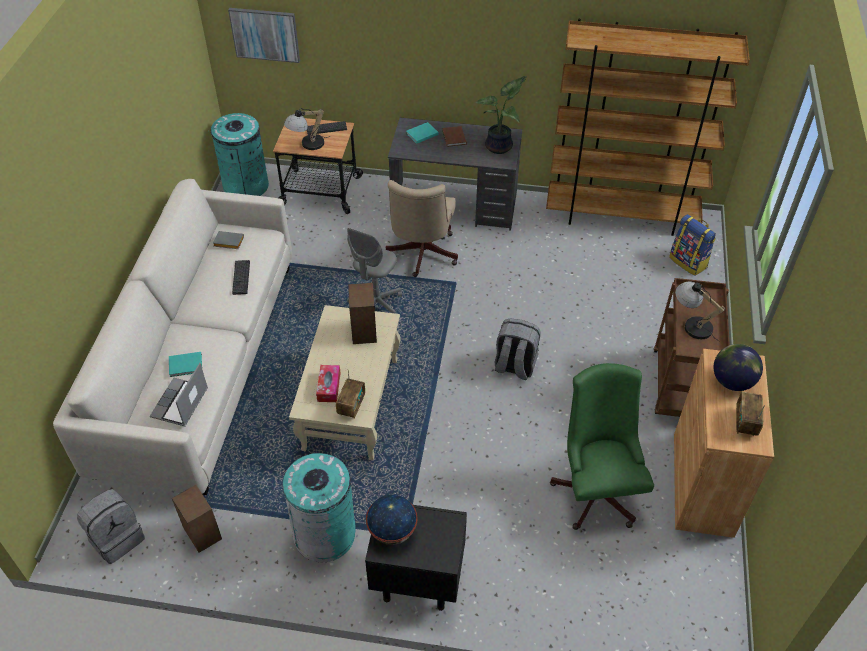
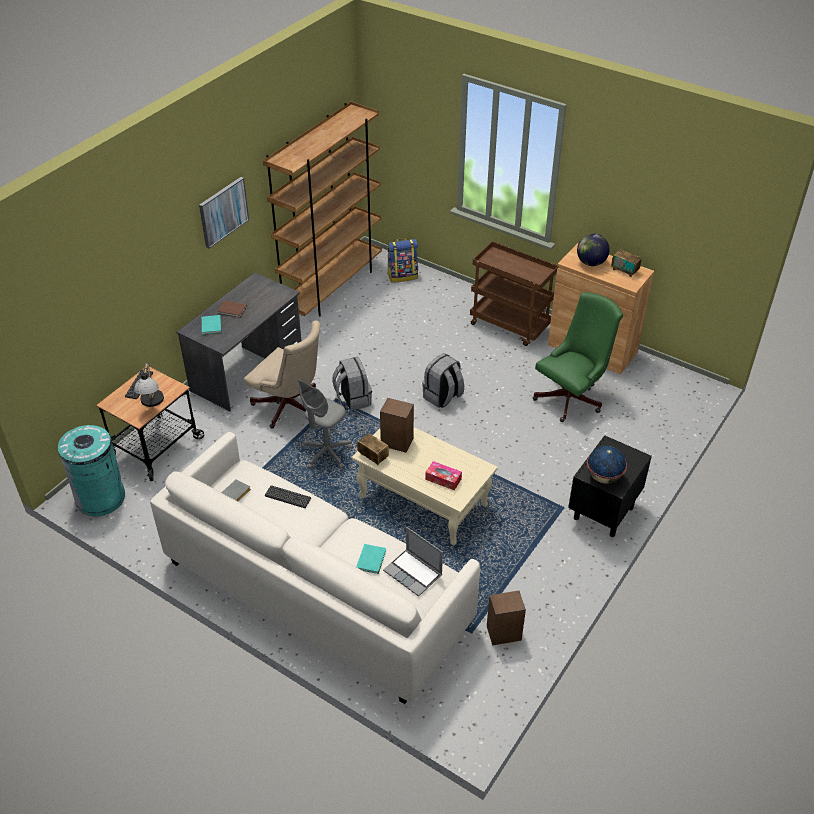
camera: 65 degrees left, 5 degrees down
(117, 538) = (479, 696): grey backpack -> grey backpack (352, 399)
(265, 34) = (58, 339): picture -> picture (223, 212)
(325, 534) = (541, 554): turquoise trash can -> none
(351, 406) = (470, 471): radio -> radio (373, 456)
(376, 305) = (326, 453): grey office chair -> grey office chair turned 75 degrees clockwise
(500, 147) = (266, 290): potted plant -> none
(596, 488) = (572, 397): green office chair -> green office chair turned 120 degrees clockwise
(691, 324) = (514, 271): table lamp -> none

